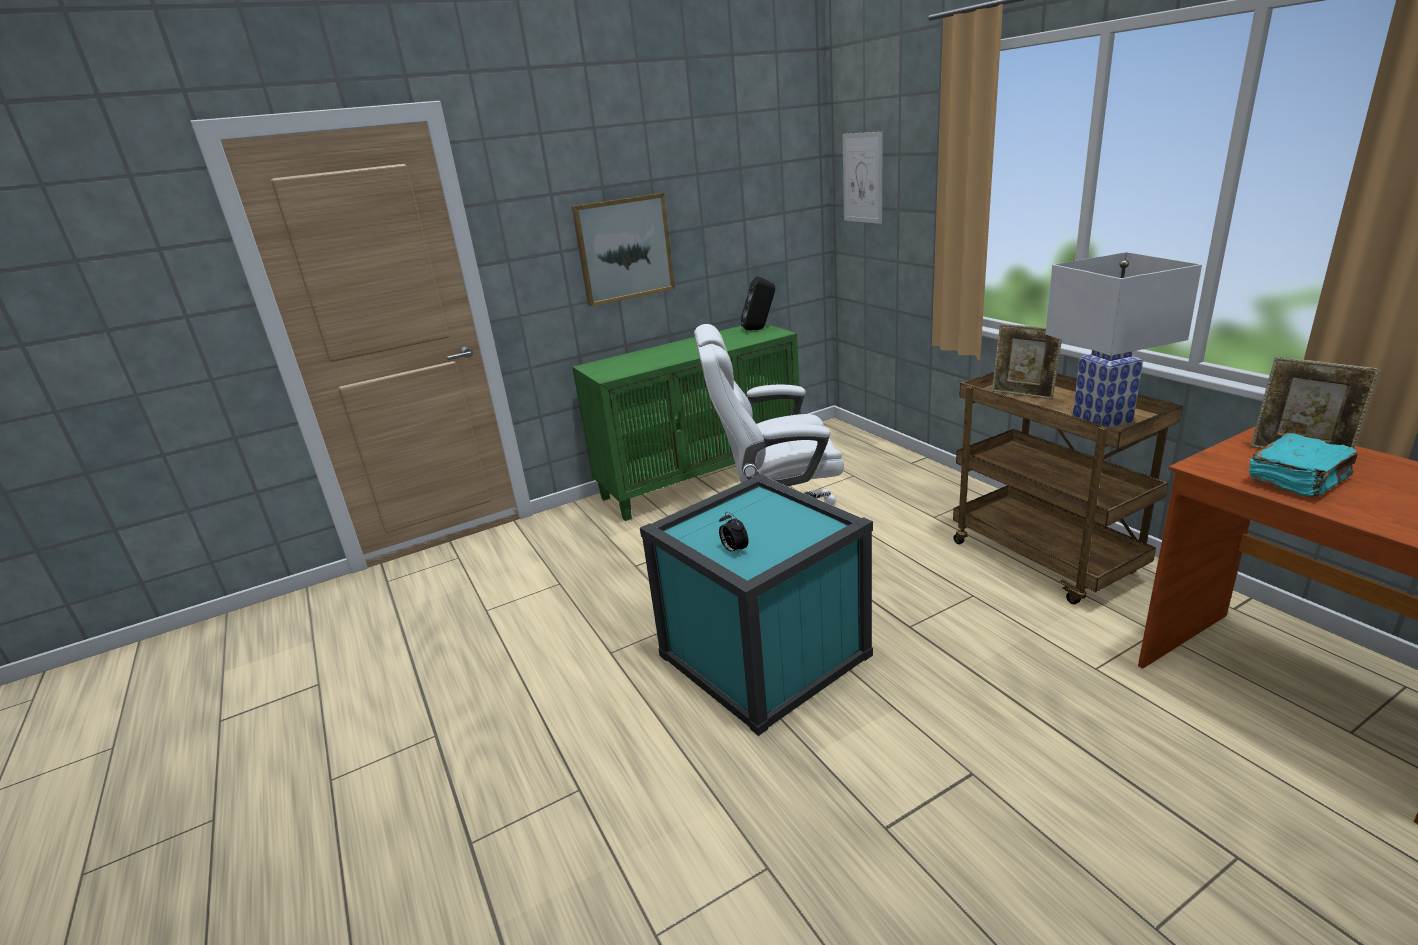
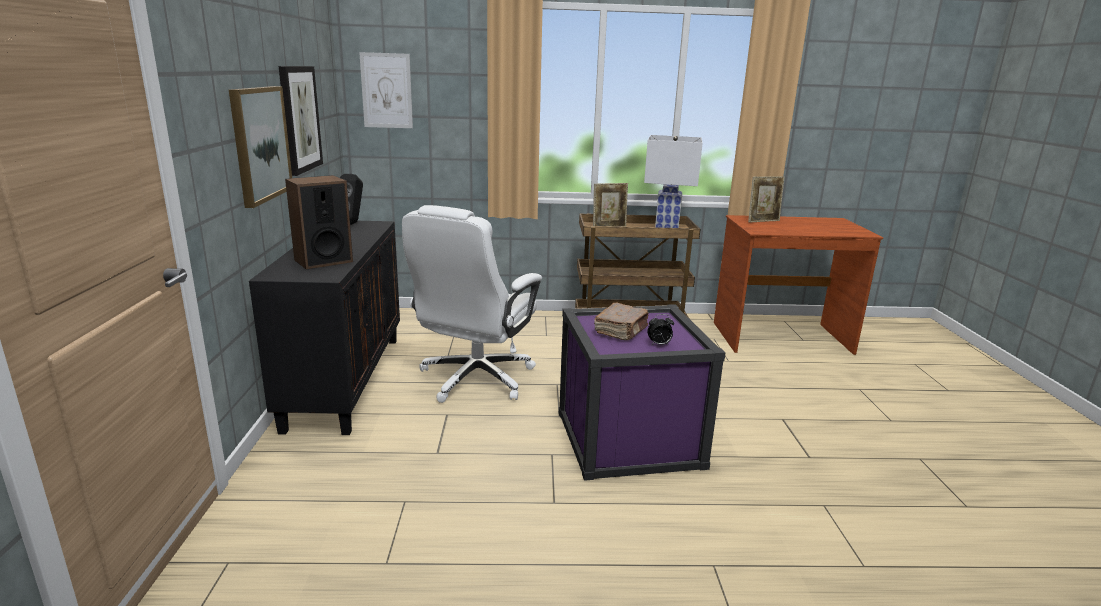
camera: 65 degrees left, 5 degrees down
(643, 362) = (323, 261): none -> speaker
(701, 479) = (345, 380): green cabinet -> black cabinet
(714, 219) = (299, 119): none -> picture
(747, 520) = (621, 331): none -> brown book
(764, 655) = (629, 439): turquoise storage box -> purple storage box
(1299, 480) = (786, 228): turquoise book -> none

